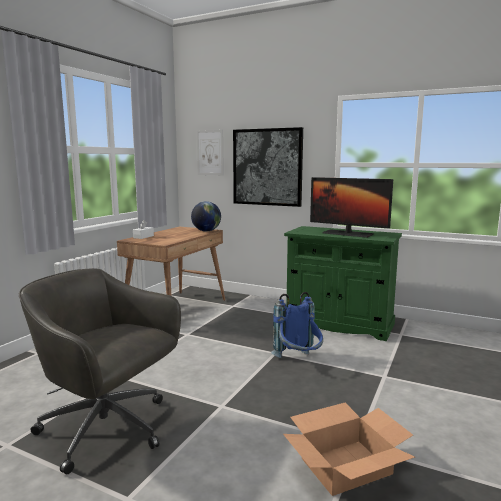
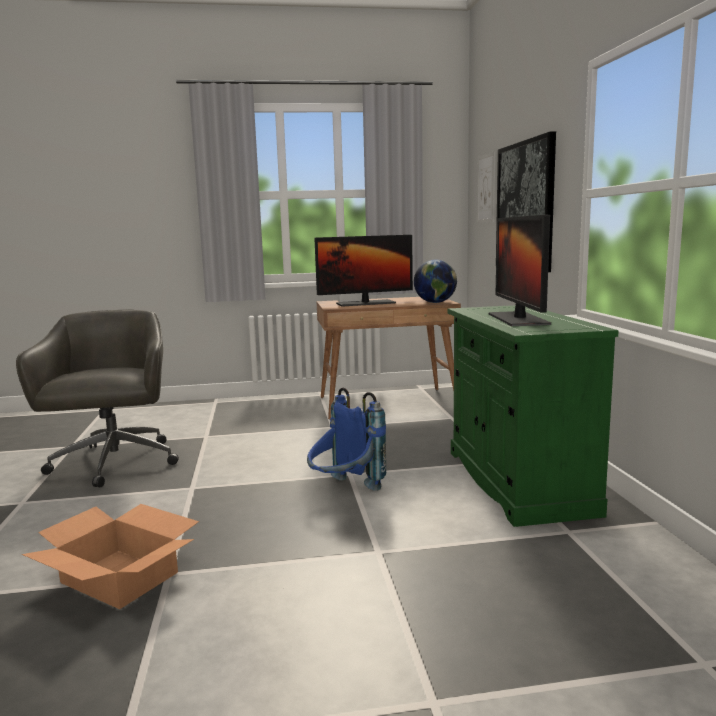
camera: 55 degrees right, 0 degrees up
(166, 237) = (365, 303): none -> monitor

